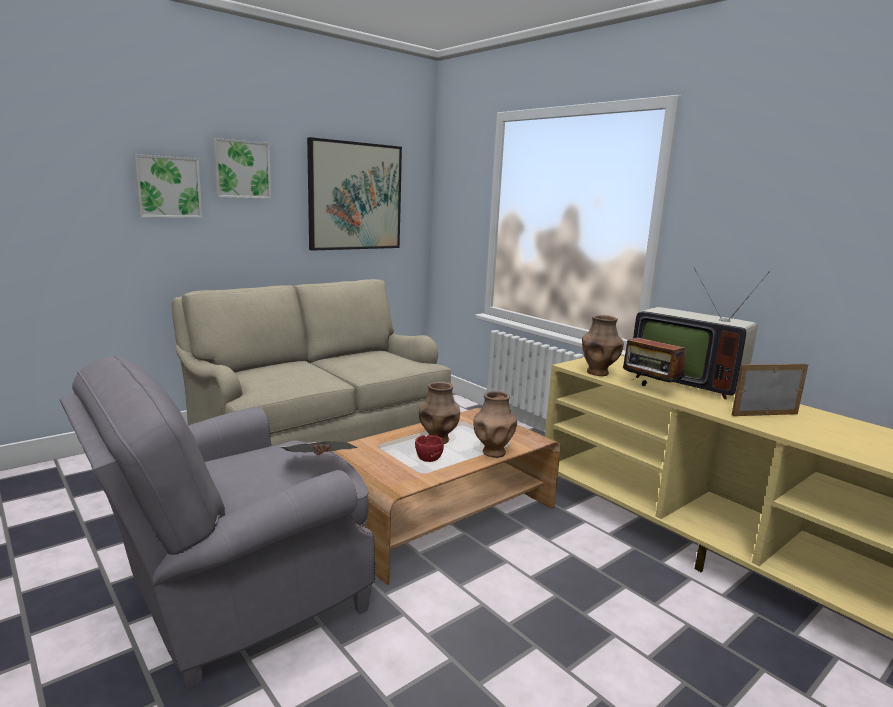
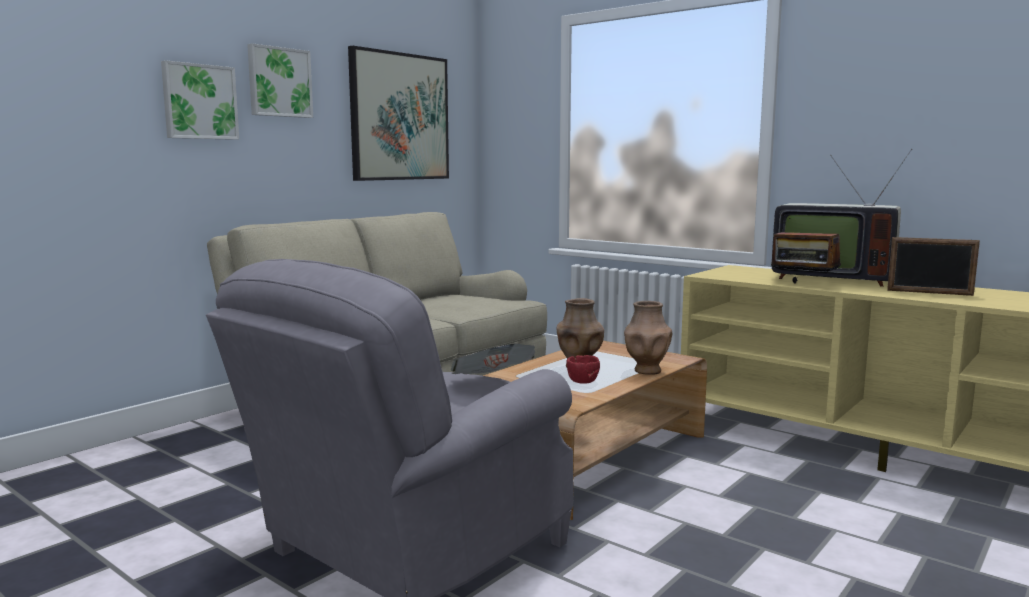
camera: 10 degrees left, 5 degrees down
(598, 373) = (738, 278): brown vase -> none
(764, 414) = (929, 292): picture frame -> picture frame turned 135 degrees counterclockwise

